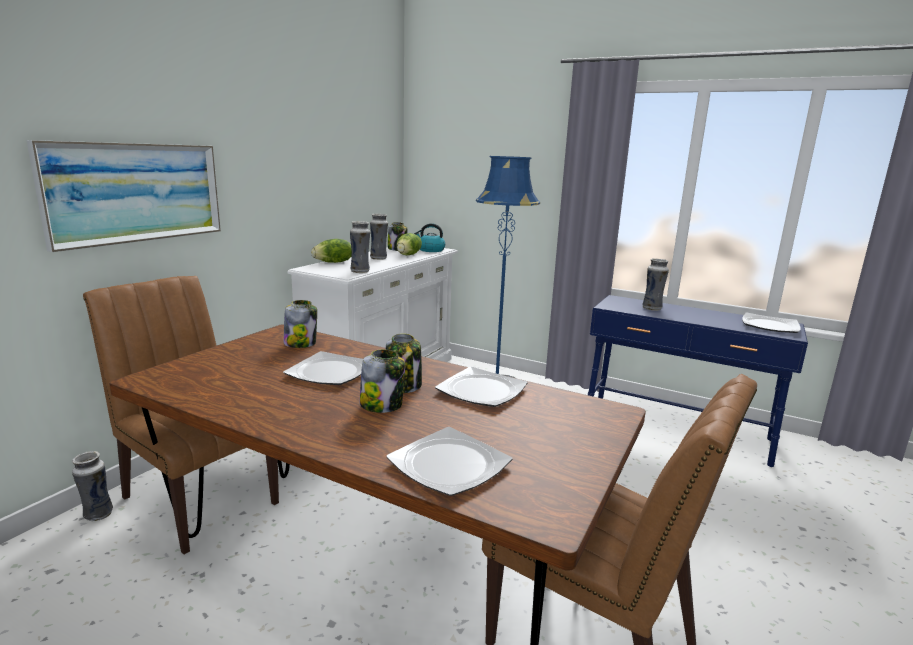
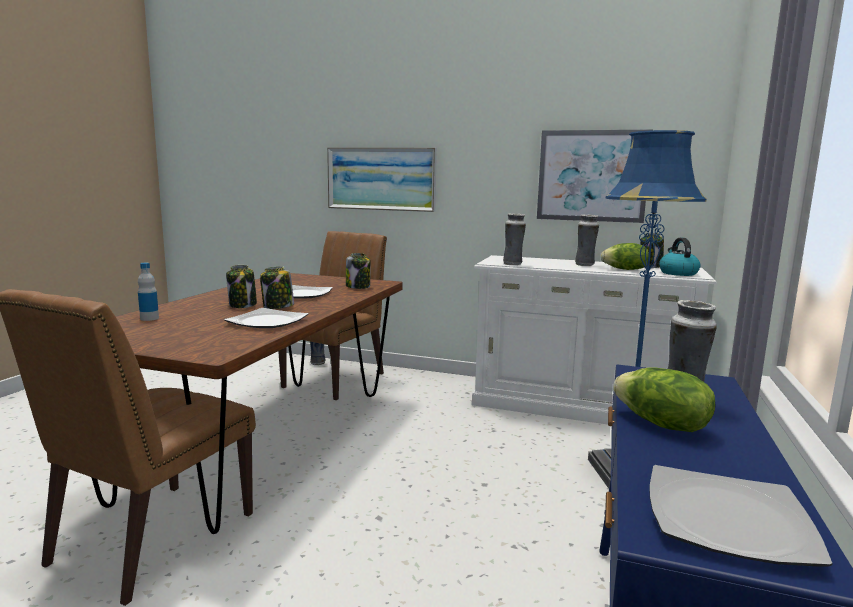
camera: 80 degrees right, 5 degrees down
(334, 262) = (537, 259): lettuce -> lettuce (661, 424)
(341, 176) = (592, 176): none -> picture
(449, 464) = (149, 318): plate -> bottle

